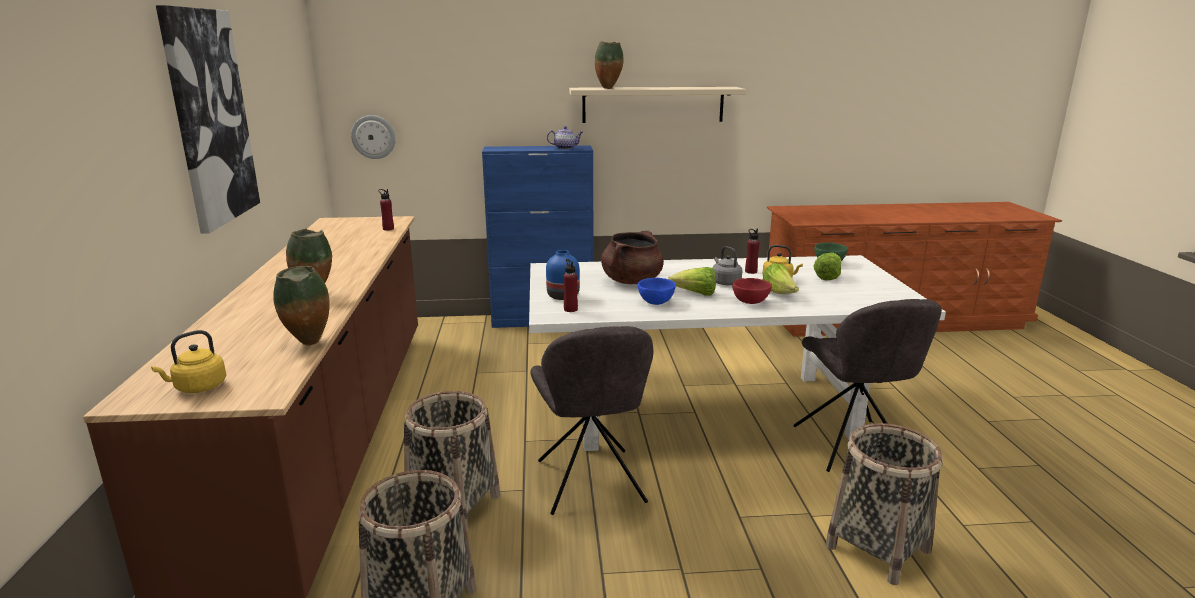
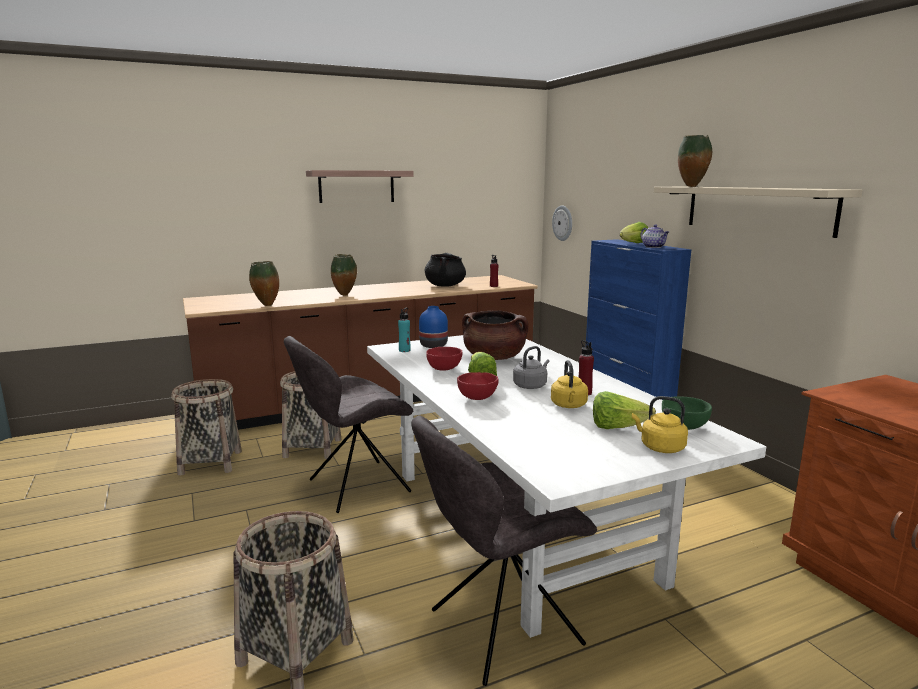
camera: 70 degrees right, 5 degrees down
(198, 388) = (209, 302): yellow kettle -> yellow kettle (660, 447)
(210, 117) = (356, 186): picture -> shelf
(345, 245) = (445, 286): none -> black cooking pot
(570, 309) = (404, 350): red bottle -> turquoise bottle
(655, 302) = (444, 369): blue bowl -> red bowl
(779, 294) = (518, 408): lettuce -> lettuce (633, 243)

